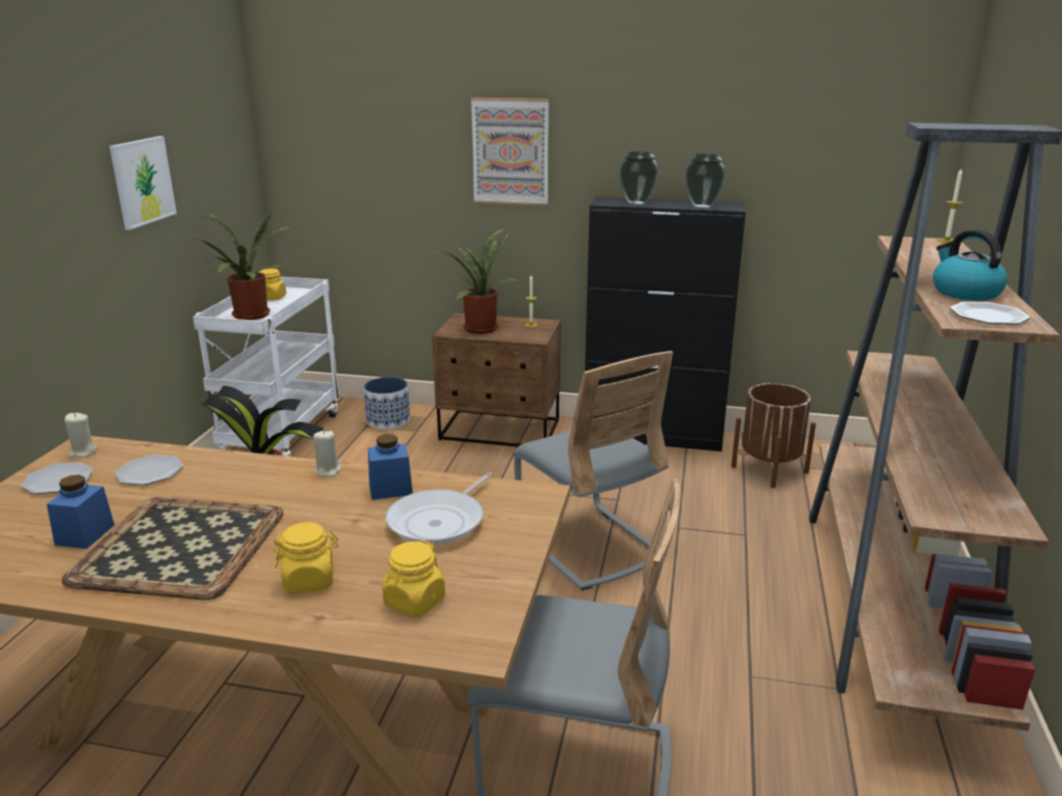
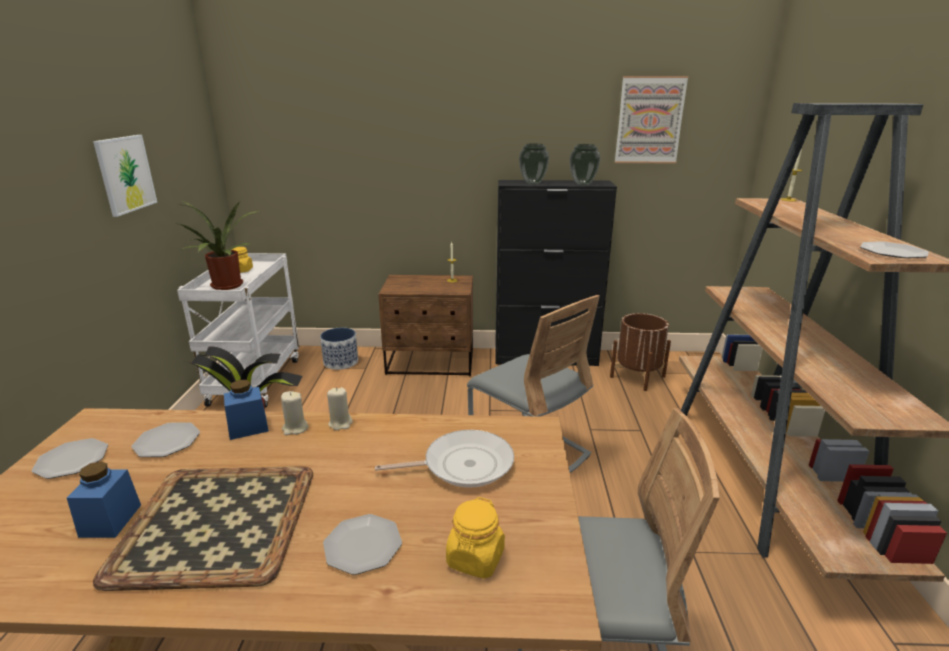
camera: 10 degrees left, 0 degrees up
(83, 452) = (94, 427): beige candle -> beige candle (295, 428)
(309, 580) = (362, 546): yellow jar -> plate
(390, 489) = (405, 436): blue jar -> blue jar (248, 428)
(440, 521) = (463, 465): frying pan -> frying pan turned 120 degrees counterclockwise
(479, 328) = (413, 285): potted plant -> none
(510, 151) = (430, 146): picture -> picture (649, 120)
(964, 292) = (850, 235): kettle -> none

